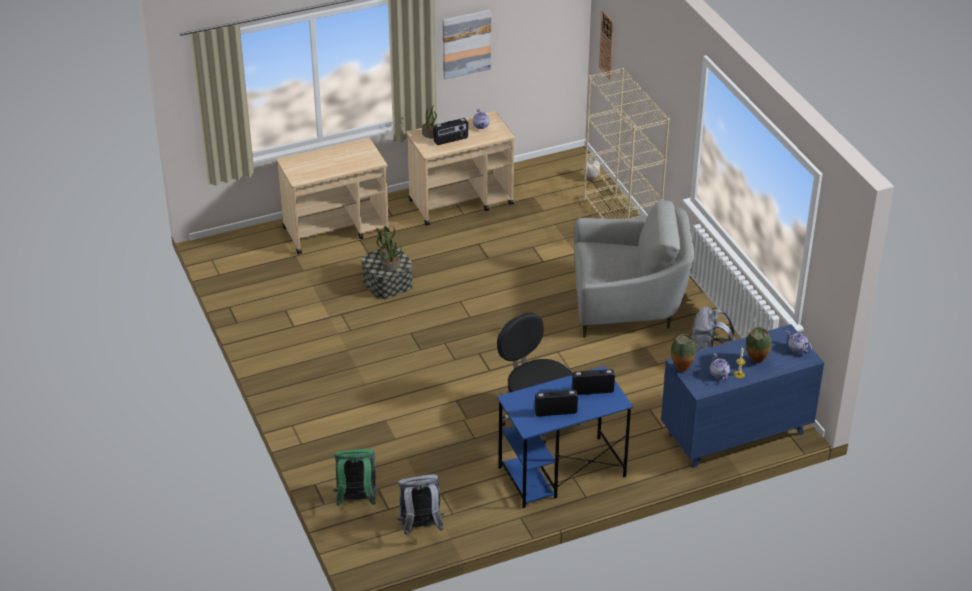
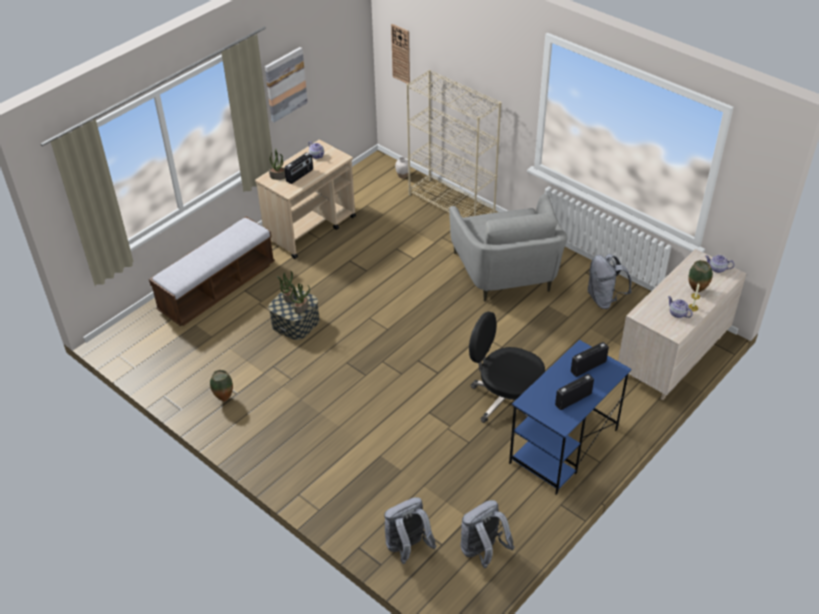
camera: 25 degrees left, 5 degrees up
(336, 230) = (218, 288): beige cart -> bench
(356, 500) = (407, 547): green backpack -> grey backpack
(627, 304) = (507, 273): grey armchair -> grey armchair turned 105 degrees clockwise
(681, 369) = (644, 319): vase -> vase (224, 398)
(735, 435) = (672, 357): blue dresser -> beige dresser

